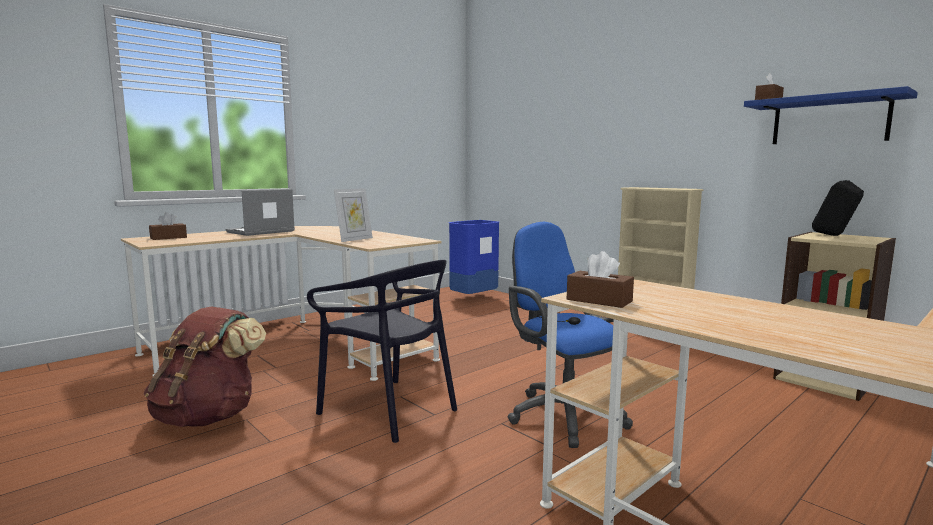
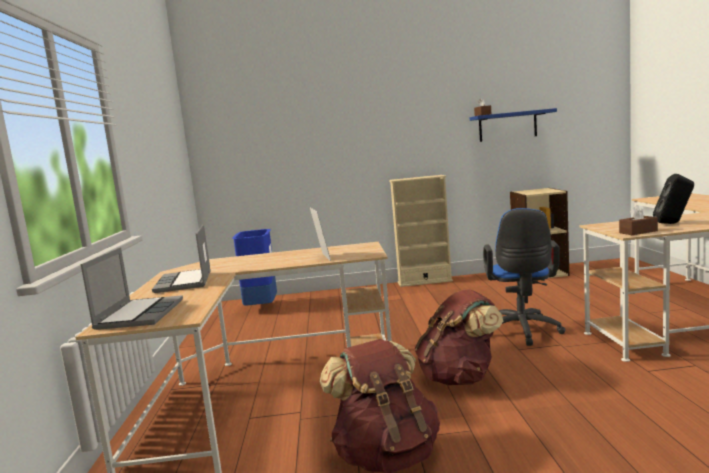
camera: 50 degrees left, 0 degrees up
(168, 238) = (139, 314): brown tissue box -> laptop
(389, 409) = (460, 378): black chair -> brown backpack
(561, 414) = (522, 332): blue office chair -> blue office chair turned 90 degrees counterclockwise
(835, 235) = (530, 191): black speaker -> black speaker (673, 223)

